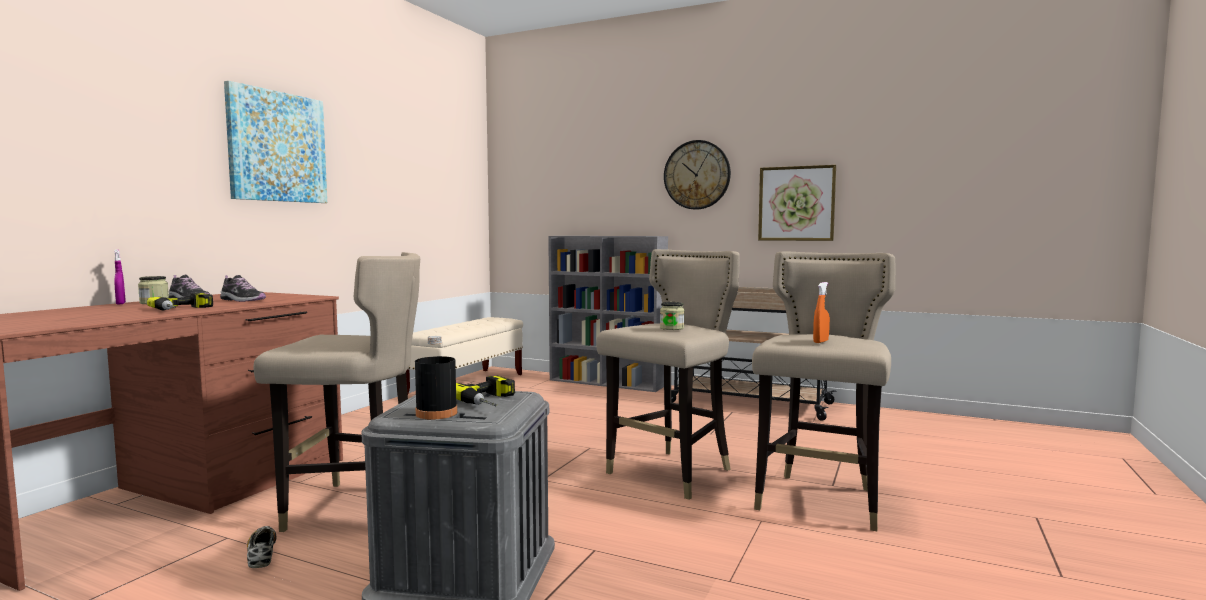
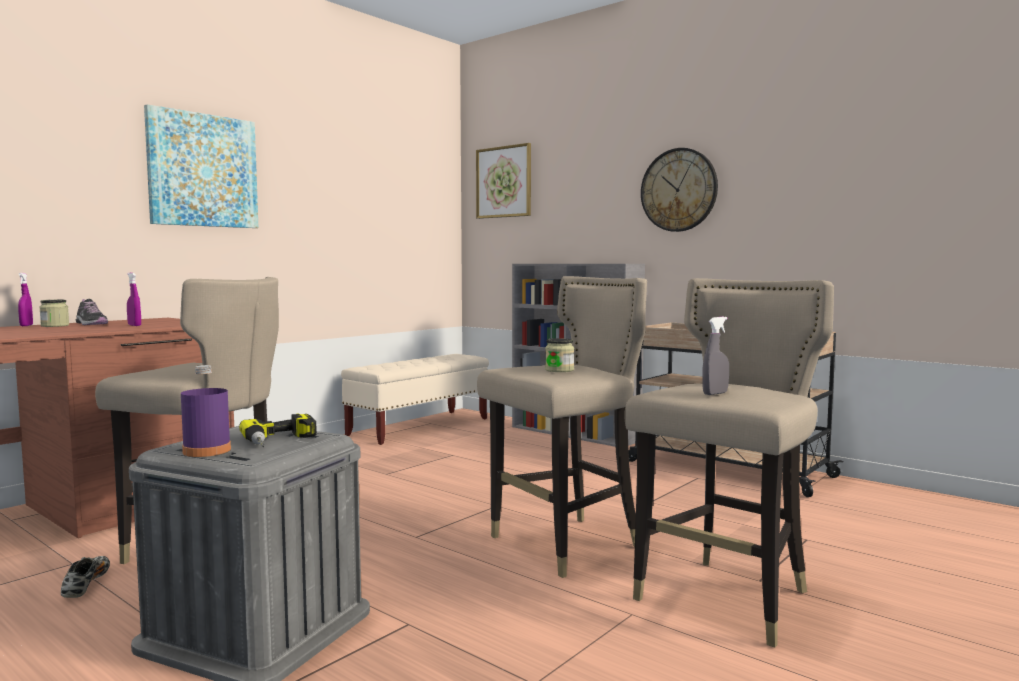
camera: 15 degrees right, 0 degrees up
(185, 309) = (61, 332): power drill -> none
(242, 300) = (134, 325): shoe -> purple spray bottle
(436, 413) = (207, 451): black bottle -> purple bottle
(796, 203) = (797, 222): picture -> picture (504, 182)
(820, 341) = (715, 393): orange spray bottle -> grey spray bottle

